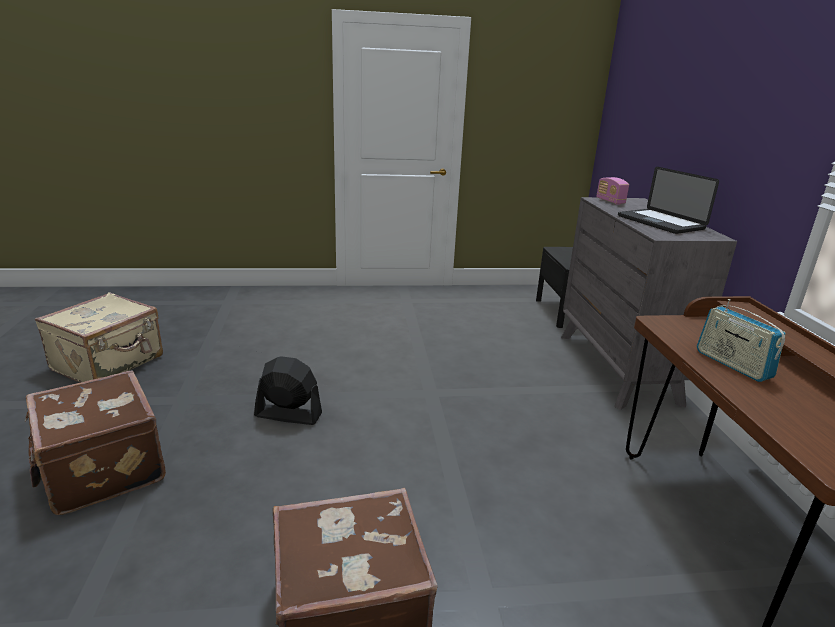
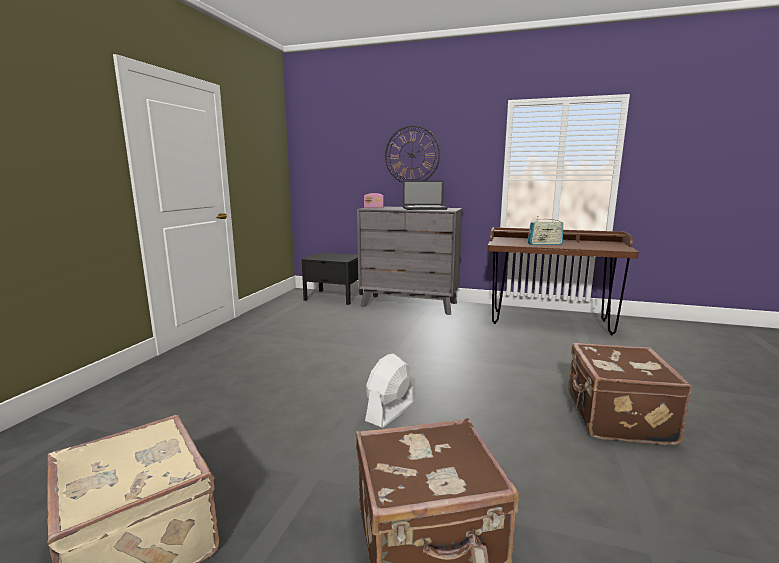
camera: 65 degrees left, 10 degrees down
(288, 415) = (390, 411): black fan -> white fan
(709, 121) = (412, 155): none -> wall clock

